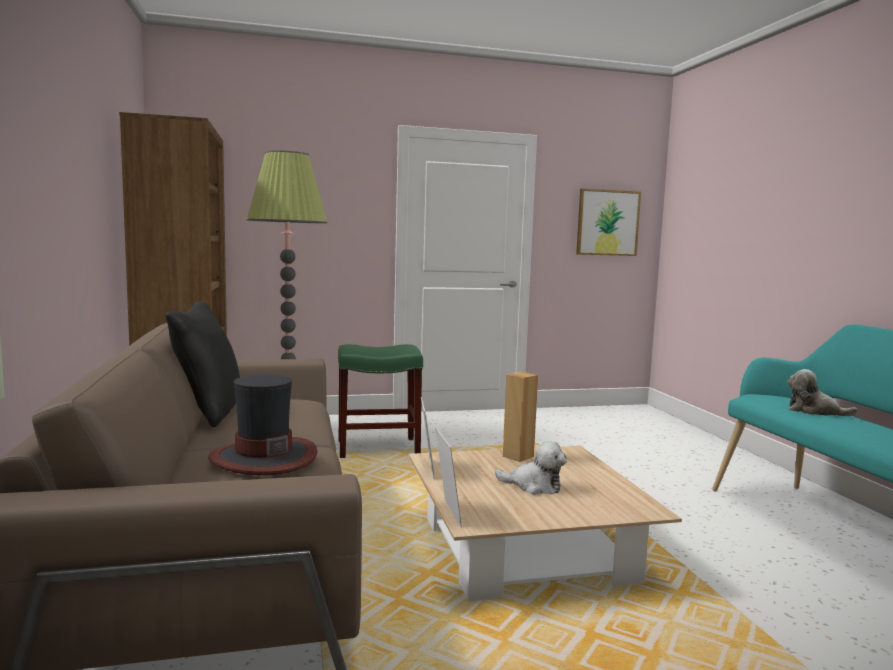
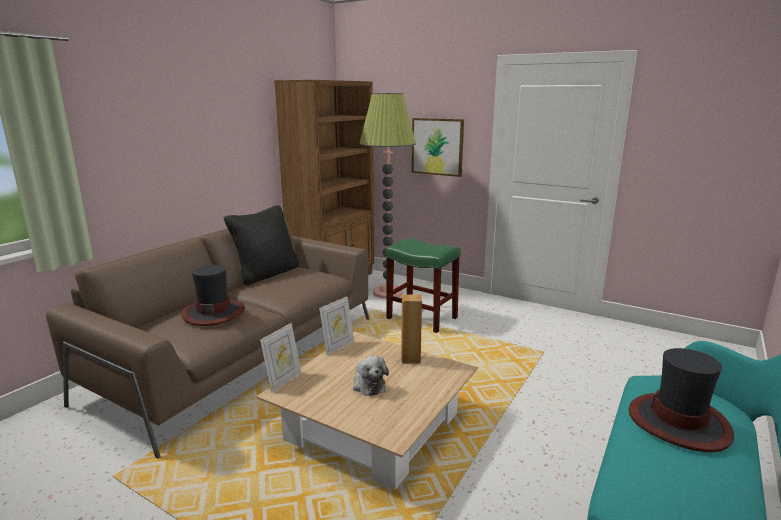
camera: 45 degrees right, 10 degrees up
(607, 222) = (721, 142): picture -> picture (437, 146)
(814, 411) = (679, 422): plush toy -> hat

